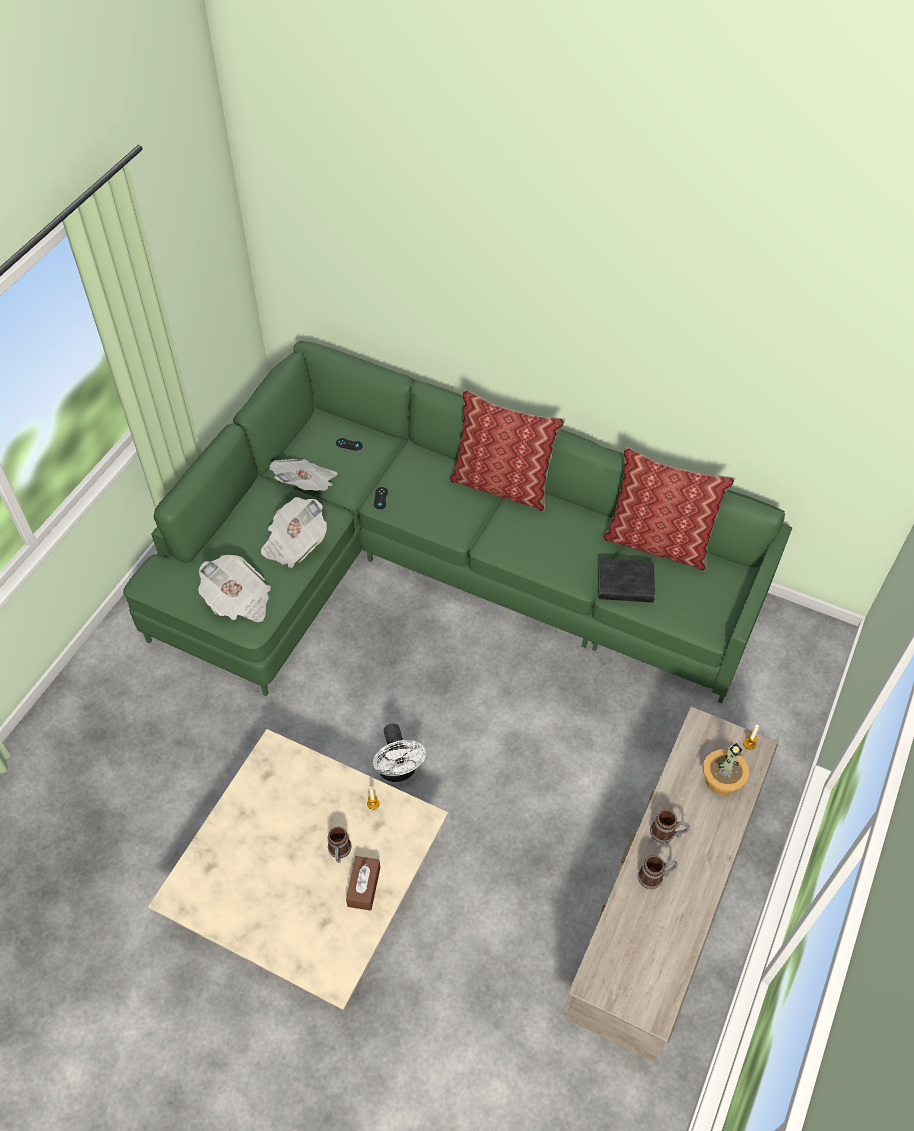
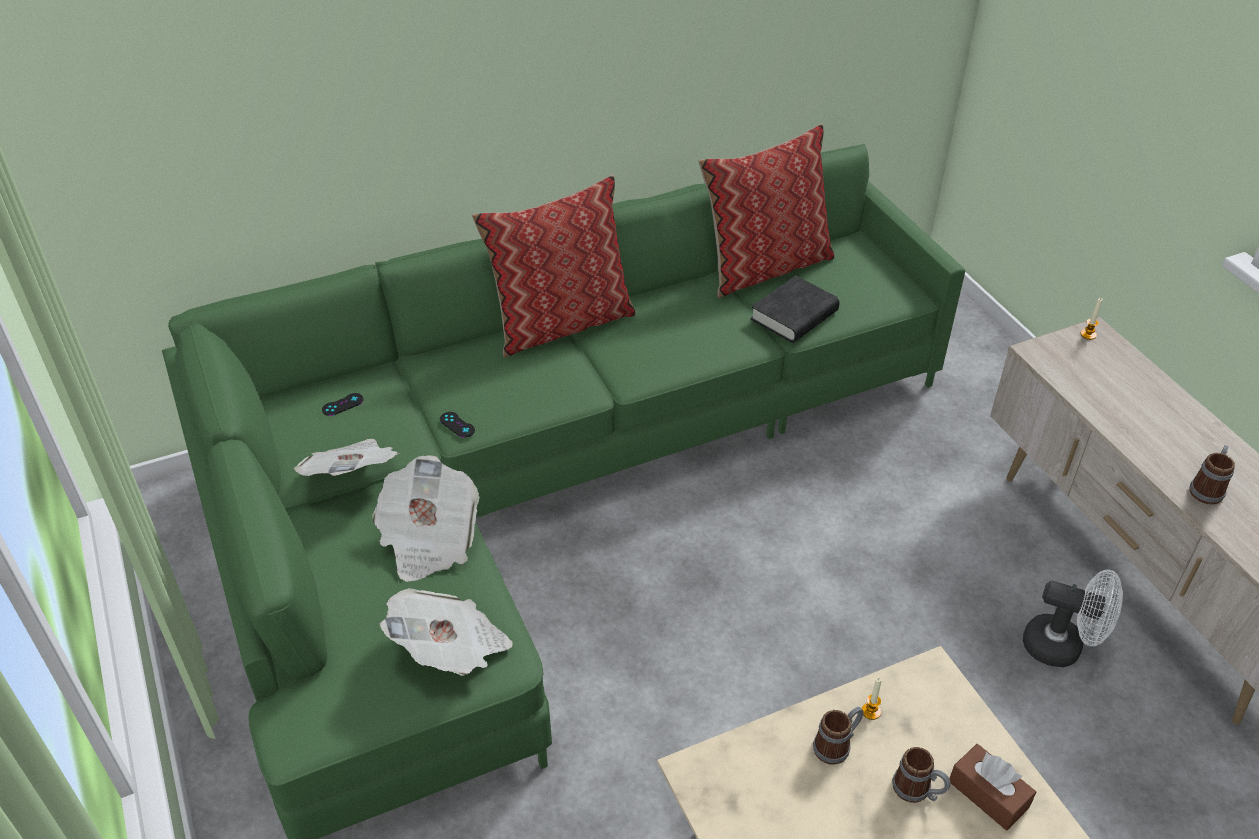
camera: 50 degrees left, 10 degrees down
(398, 771) = (786, 694): white fan -> white fan (1062, 647)
(667, 833) = (1158, 449): mug -> mug (837, 745)
(721, 780) = (1119, 376): potted plant -> none

